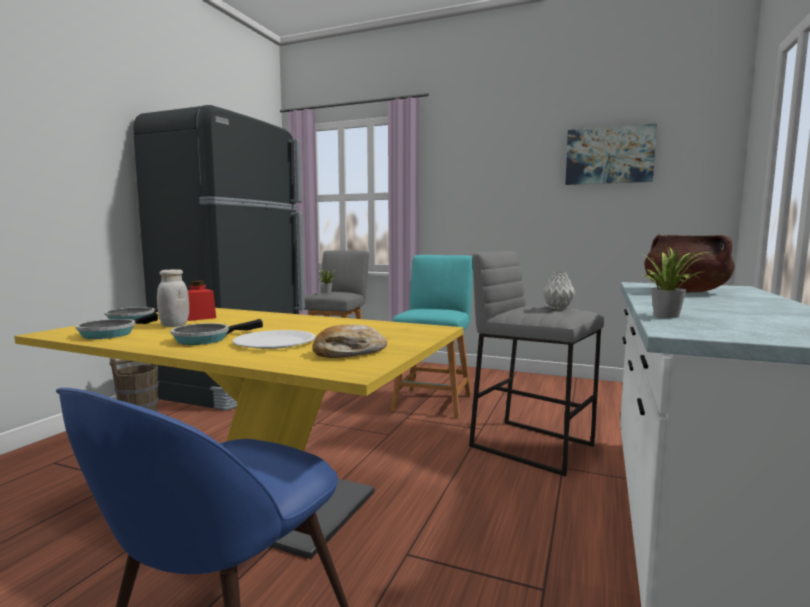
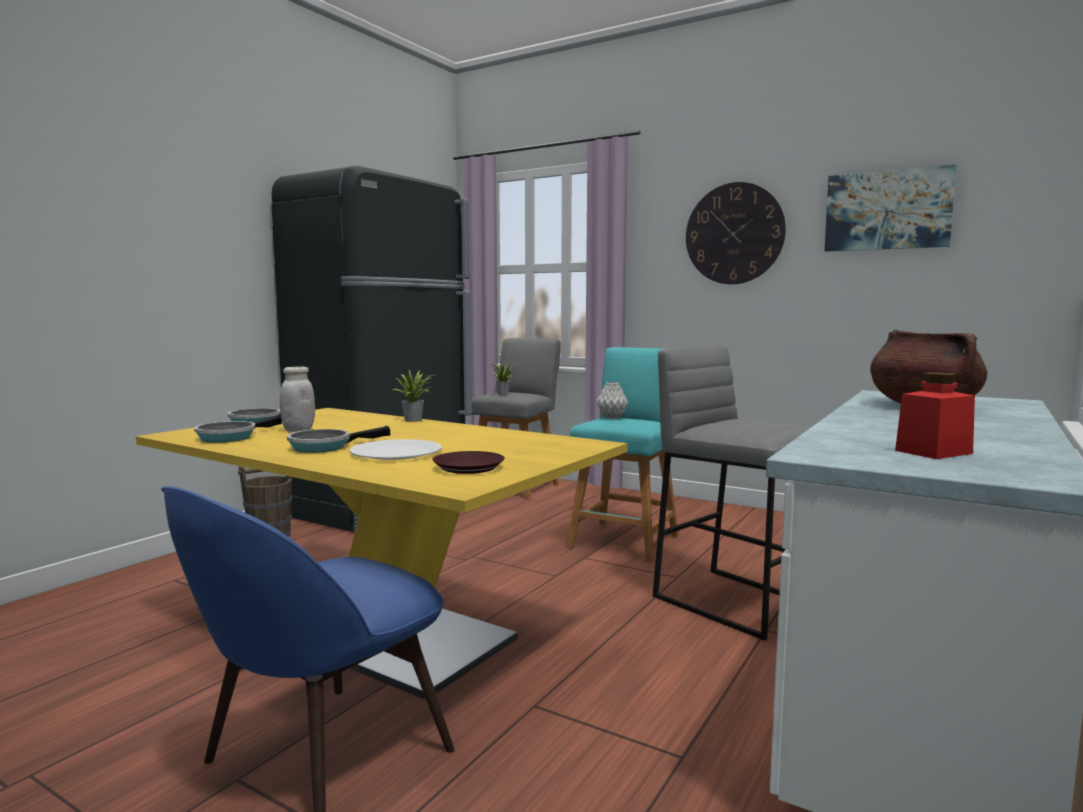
camera: 10 degrees right, 0 degrees up
(199, 318) = (329, 422): red jar -> red jar (933, 452)
(349, 353) = (469, 467): bread -> brown plate
(499, 171) = (734, 234): none -> wall clock
(558, 308) = (768, 423): grey vase -> grey vase (612, 418)
(669, 315) = (837, 436): potted plant -> potted plant (415, 420)

